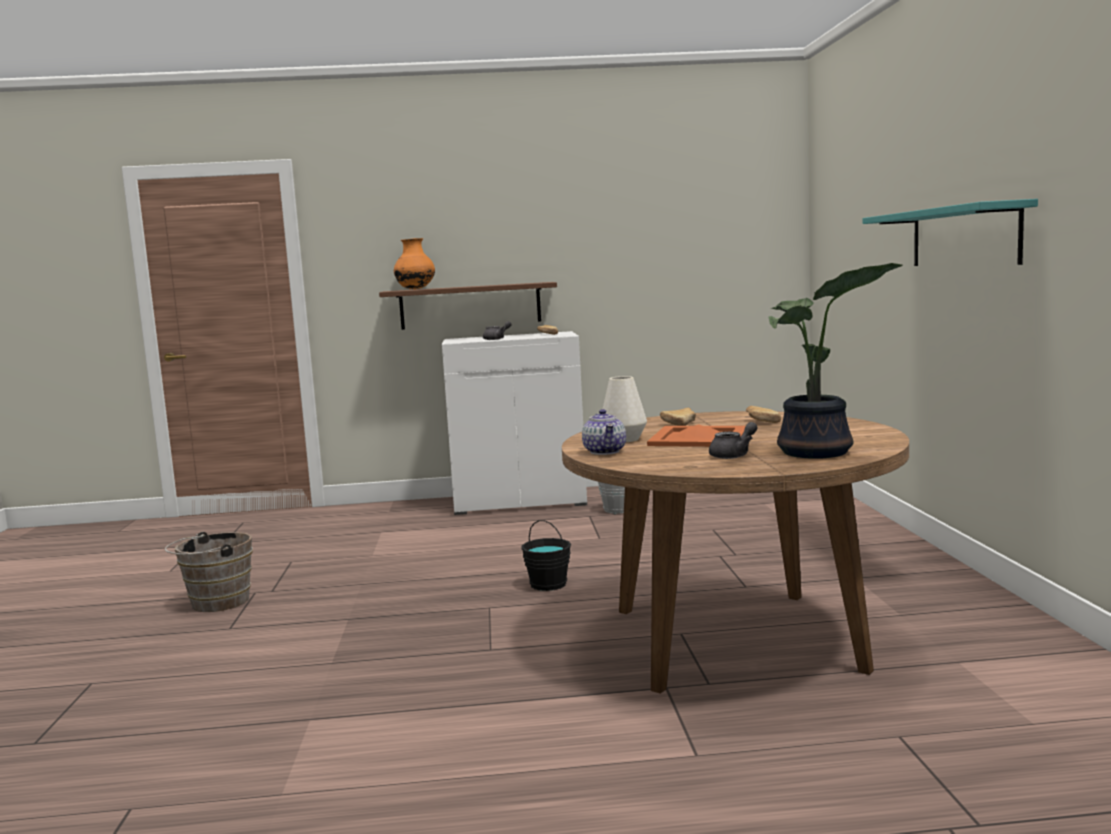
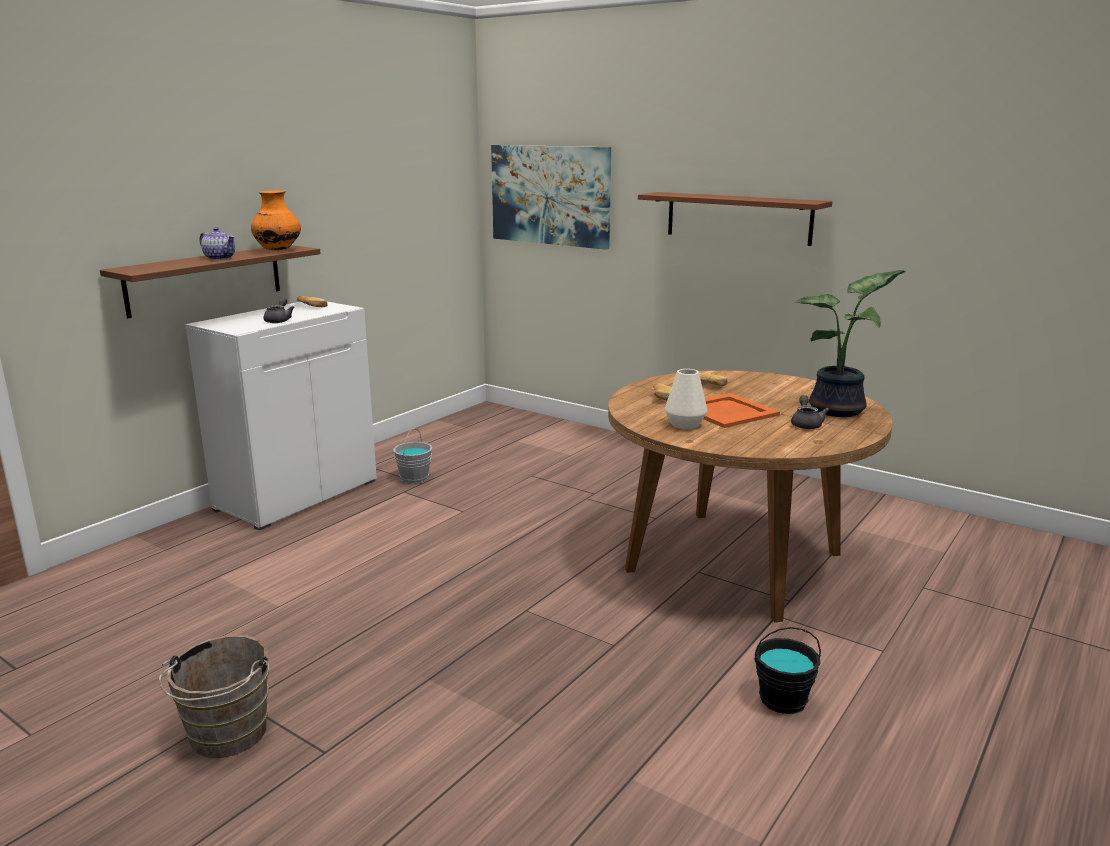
camera: 50 degrees left, 10 degrees up
(415, 289) = (154, 265): orange vase -> orange vase (278, 250)
(548, 584) = (523, 569): black bucket -> black bucket (783, 699)
(605, 451) = (718, 441): teapot -> teapot (219, 258)
(844, 234) = (550, 195): none -> picture
(963, 236) = (738, 218): turquoise shelf -> brown shelf

